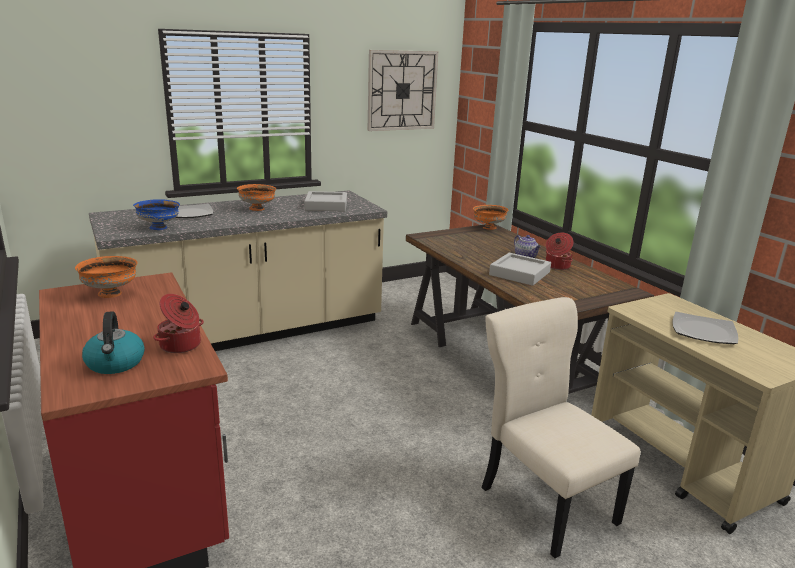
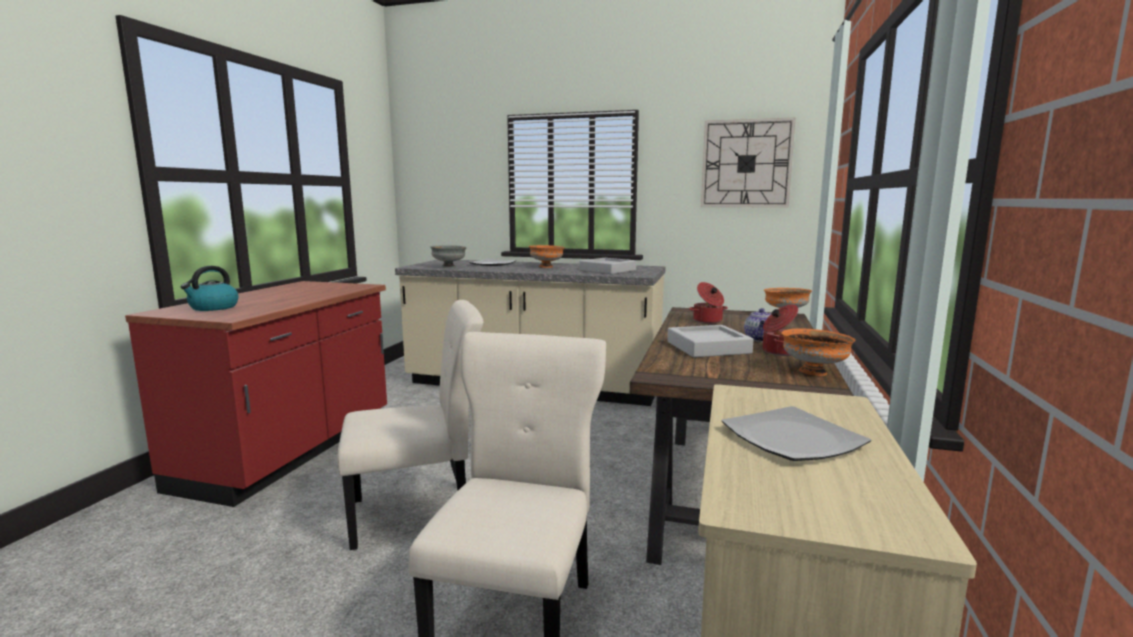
camera: 45 degrees right, 10 degrees down
(110, 293) = (322, 286): orange bowl -> orange bowl (813, 372)
(159, 227) = (449, 267): blue bowl -> grey bowl
(181, 345) = (263, 308): cooking pot -> cooking pot (708, 321)
(375, 479) = (419, 513): none -> beige chair

